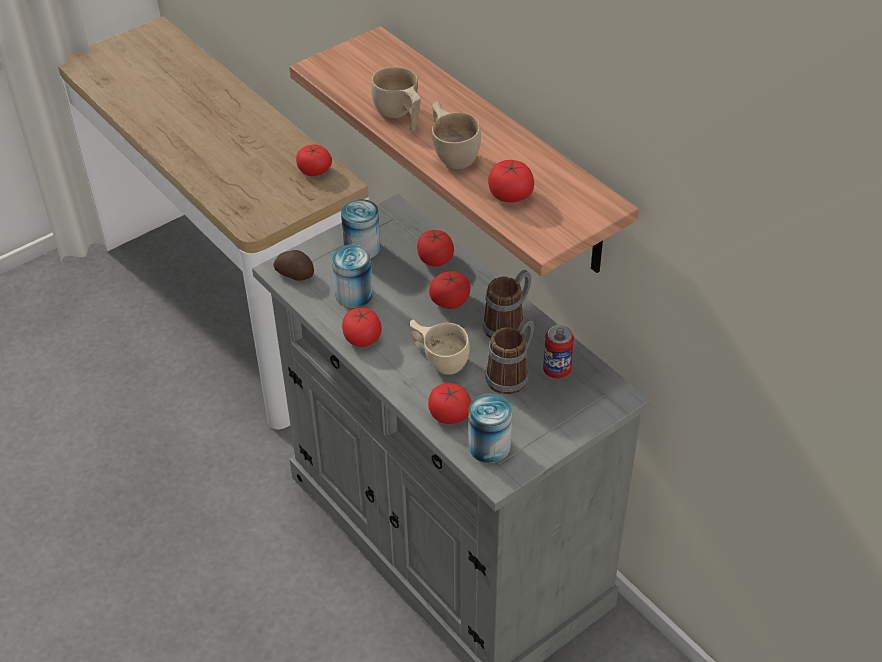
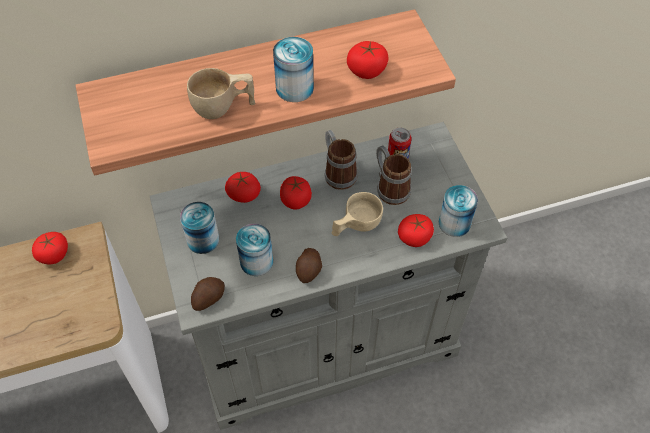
camera: 70 degrees left, 10 degrees up
(362, 337) = (309, 270): tomato -> potato
(453, 152) = (294, 88): beige cup -> can

